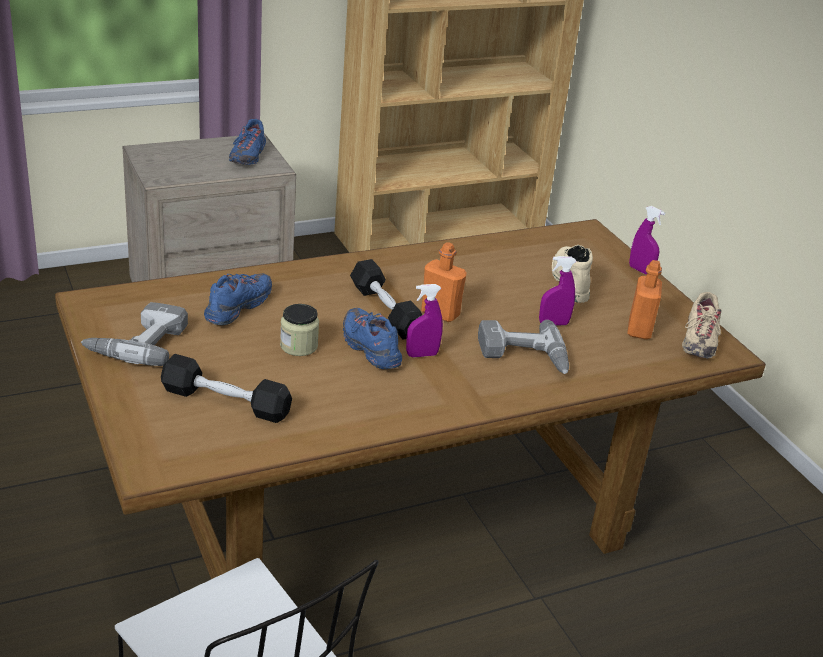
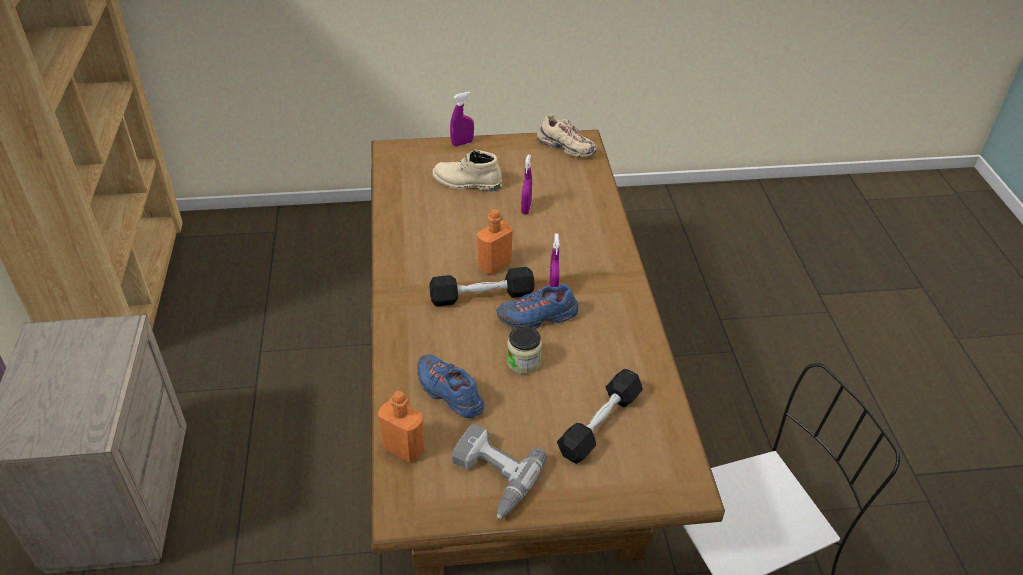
camera: 70 degrees left, 10 degrees up
(248, 156) = (79, 346): blue shoe -> none
(523, 357) = (568, 236): power drill -> none
(639, 330) = (545, 169): orange bottle -> orange bottle (404, 448)

